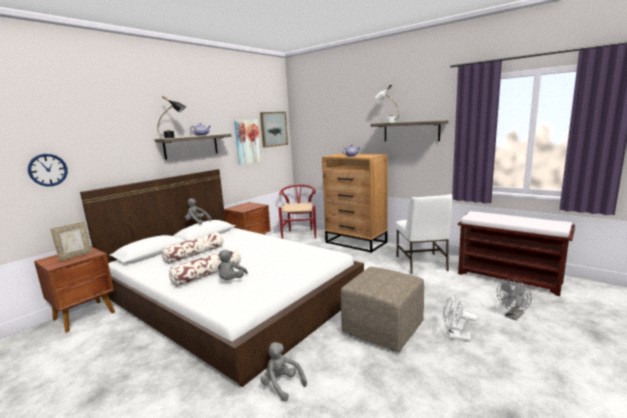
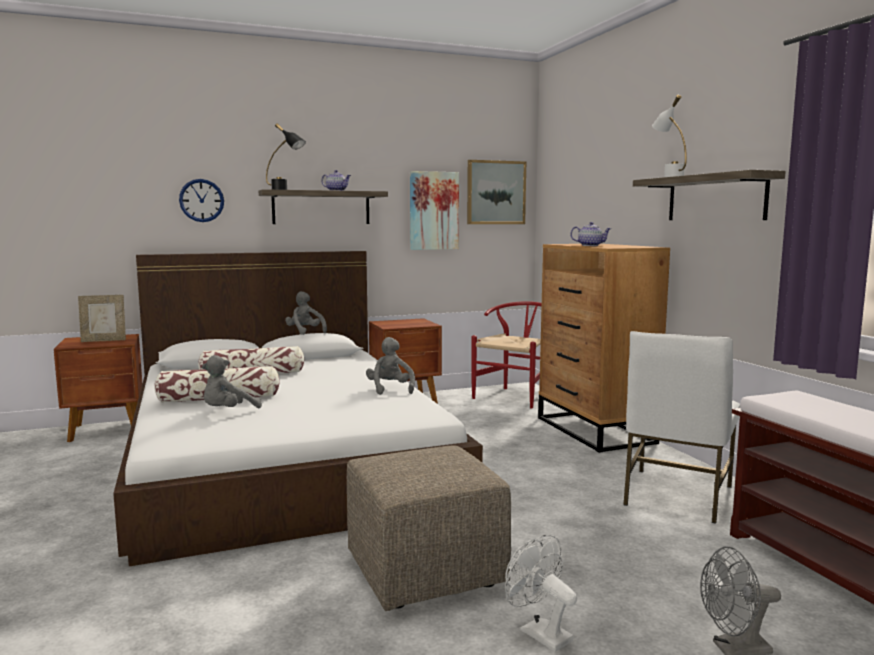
camera: 30 degrees right, 5 degrees down
(48, 170) = (100, 219): wall clock -> wall clock (201, 200)
(282, 385) = (172, 584): grey plush toy -> grey plush toy (390, 389)

